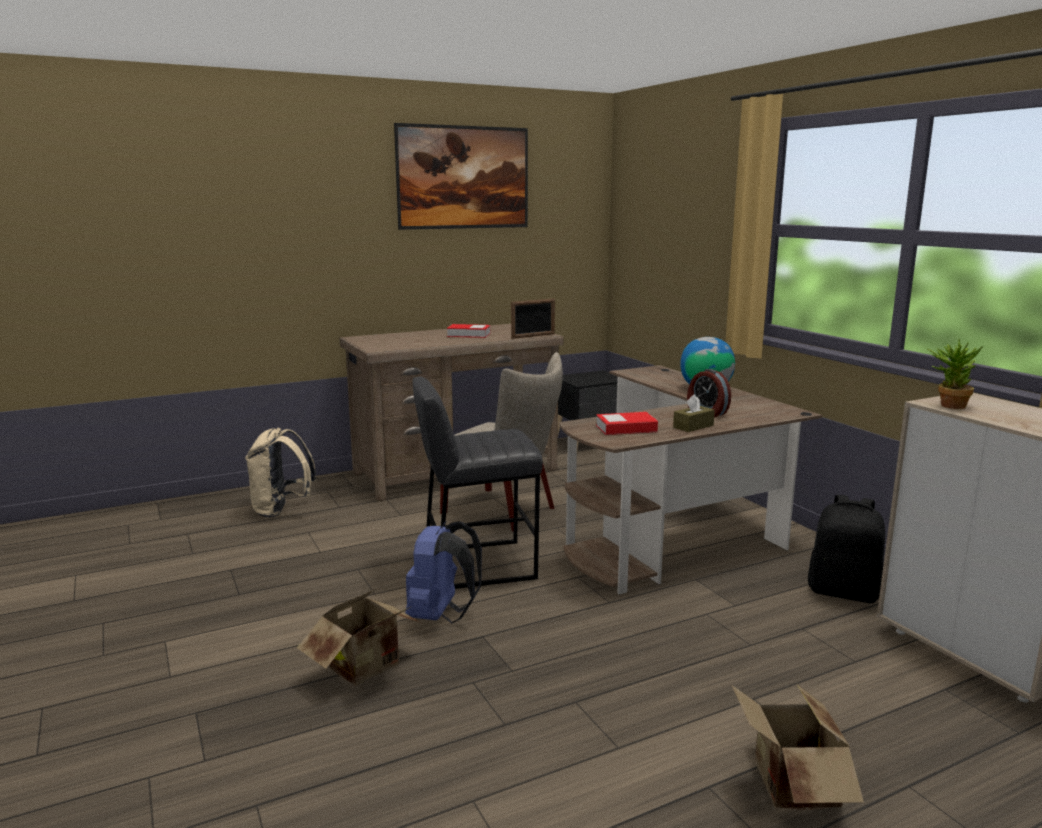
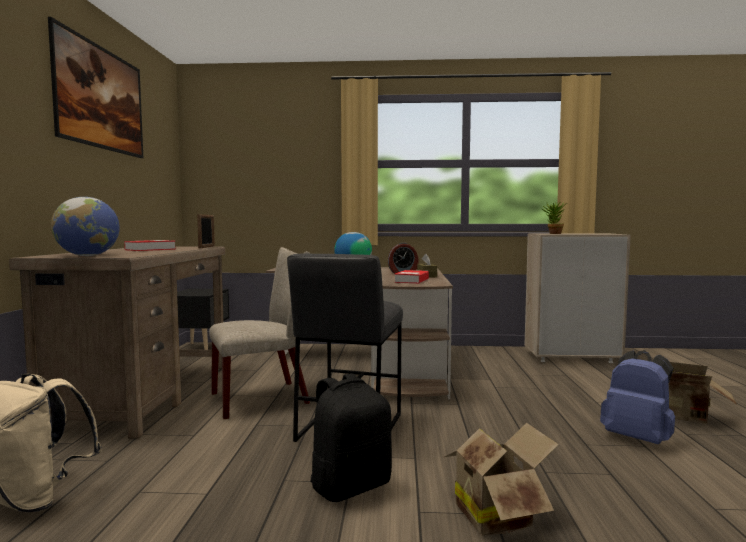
camera: 60 degrees left, 10 degrees down
(373, 343) = (88, 256): none -> globe
(441, 616) = (426, 461): blue backpack -> blue backpack (638, 438)
(844, 592) = (495, 358): black backpack -> black backpack (350, 485)

